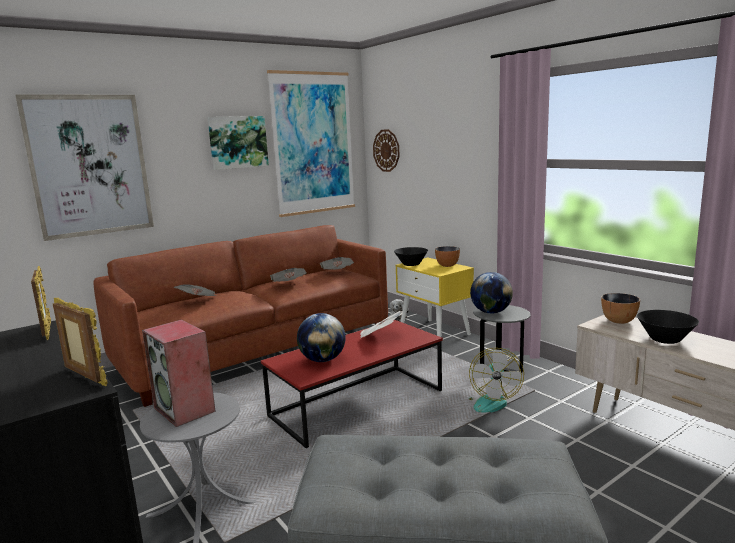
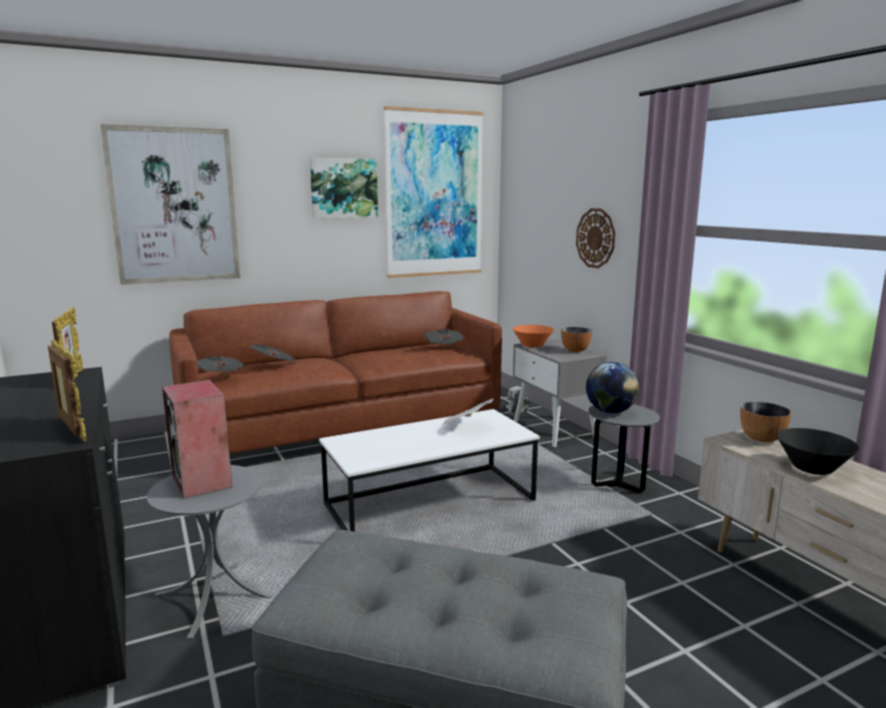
camera: 10 degrees right, 0 degrees up
(289, 285) = (382, 357): newspaper -> newspaper (221, 377)
(322, 360) = (387, 445): globe -> none
(357, 404) = (430, 503): red coffee table -> white coffee table
(386, 150) = (521, 207): wall clock -> wall clock (595, 238)
(411, 264) = (532, 345): black bowl -> orange bowl
(434, 332) = (554, 430): yellow nightstand -> grey nightstand
(489, 401) = (589, 520): fan -> none

